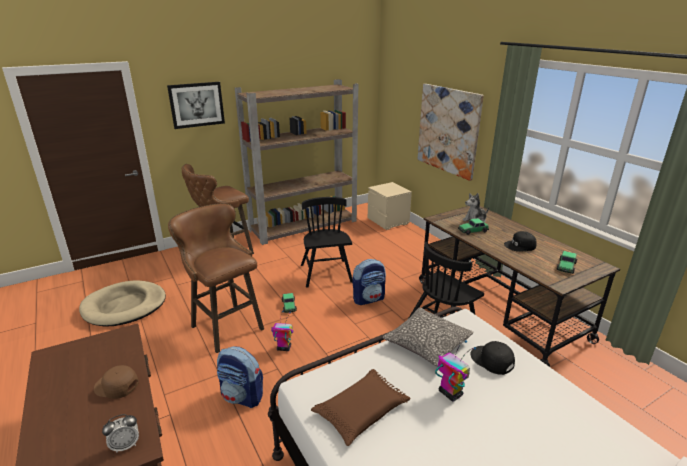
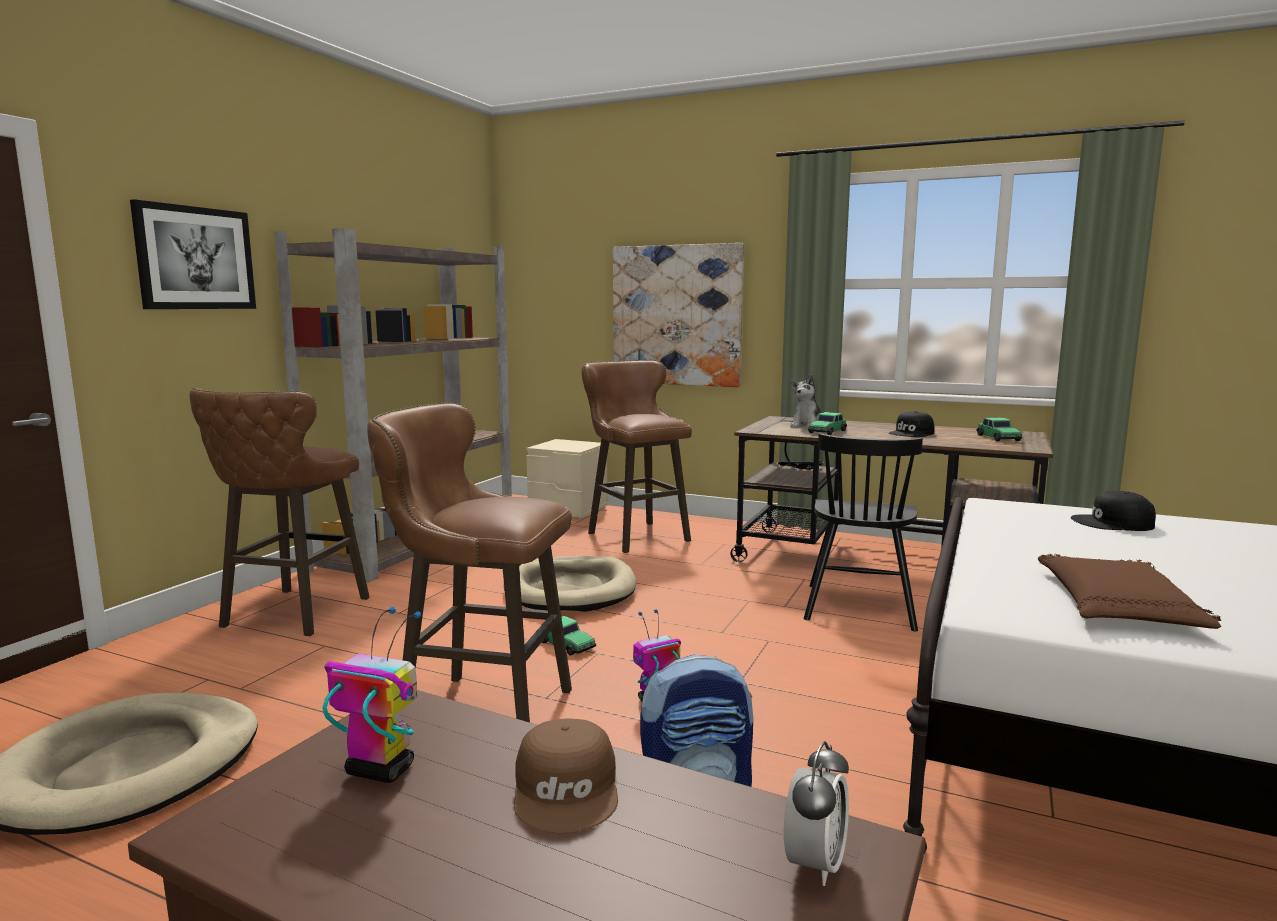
camera: 35 degrees left, 15 degrees down
(116, 386) = (568, 789): brown cap -> brown cap turned 75 degrees counterclockwise
(326, 275) = (570, 589): black chair -> beige dog bed
(369, 299) = (692, 598): backpack -> none
(396, 249) = (636, 535): none -> brown stool
(427, 344) = (1016, 530): pillow -> none
(449, 393) = (1154, 557): toy robot -> toy robot (379, 770)

